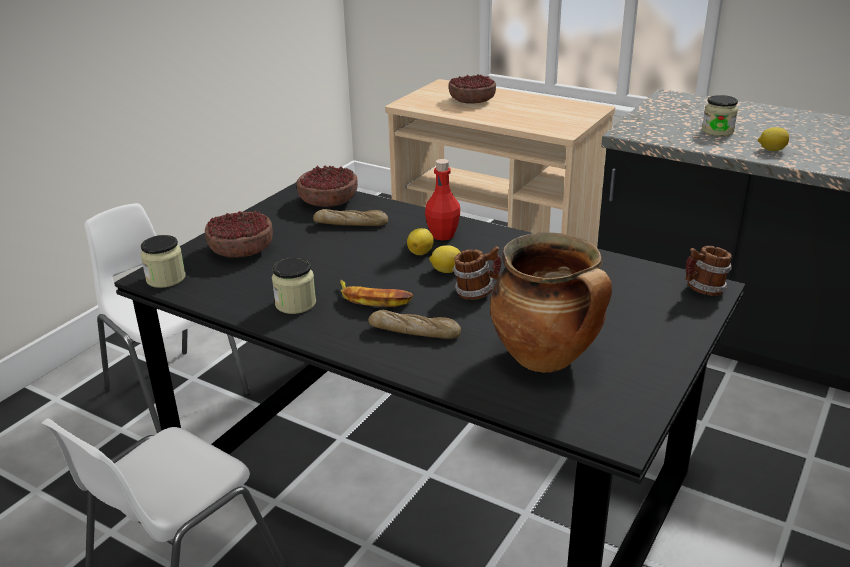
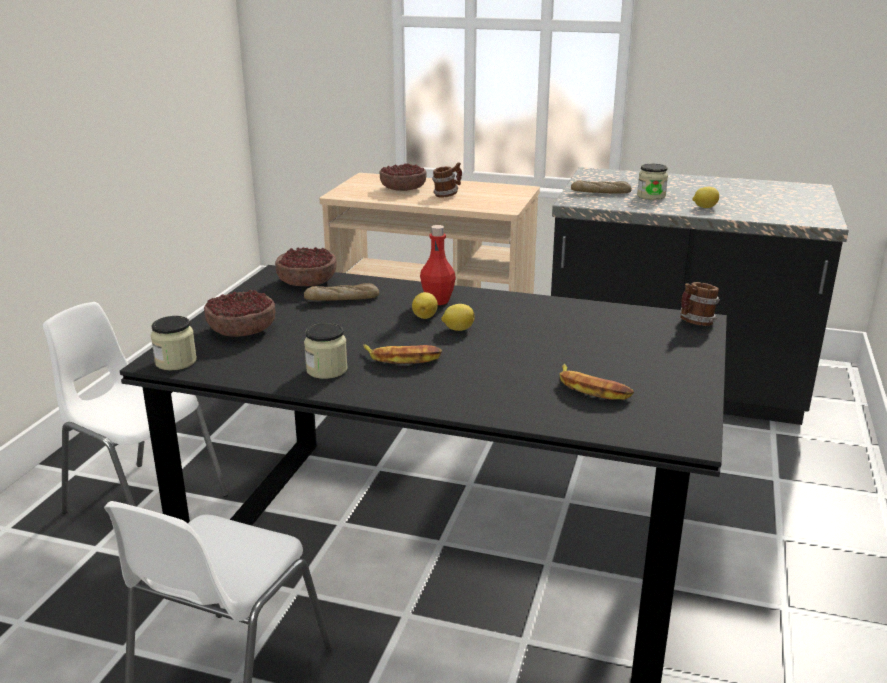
camera: 15 degrees left, 5 degrees down
(414, 332) = (457, 380): bread -> bread (600, 193)
(476, 292) = (497, 343): mug -> mug (447, 195)
(547, 359) = (592, 389): cooking pot -> banana

